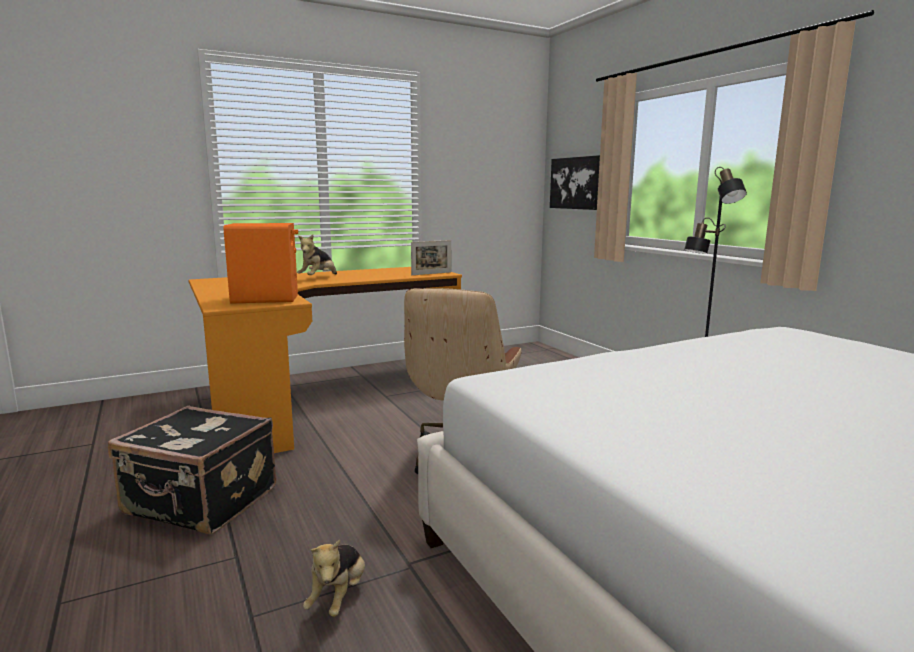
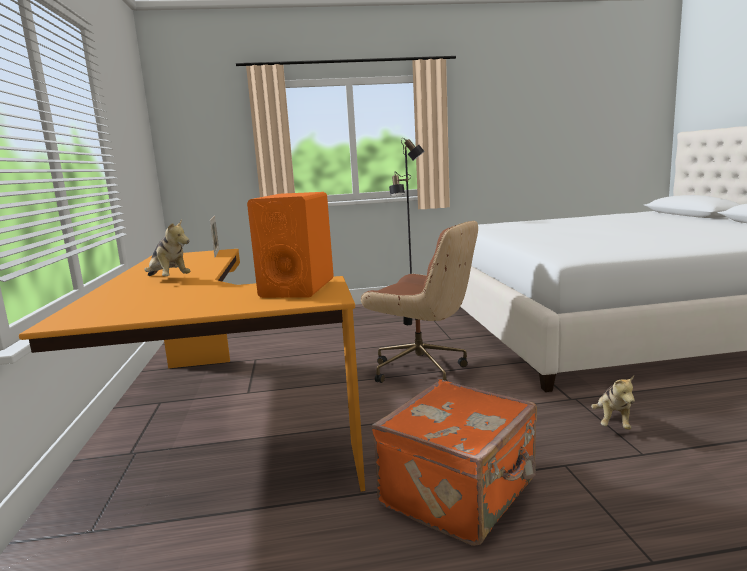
camera: 70 degrees left, 0 degrees up
(200, 503) = (461, 493): black suitcase -> orange suitcase
(338, 597) = (613, 422): plush toy -> plush toy turned 75 degrees clockwise
(576, 183) = (211, 158): picture -> none

